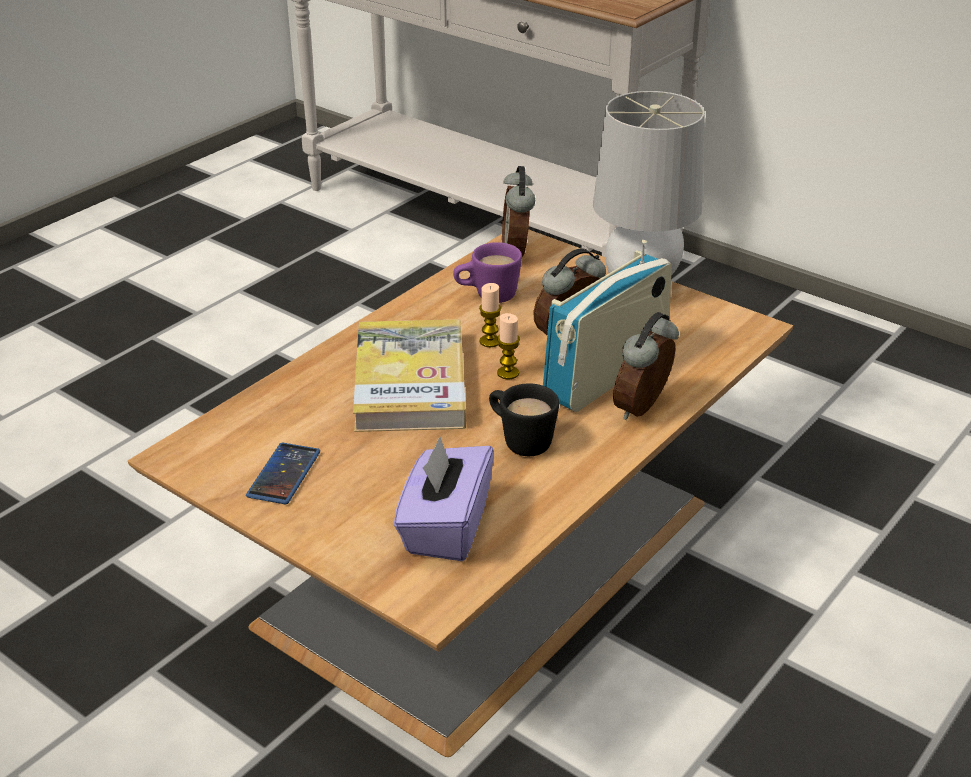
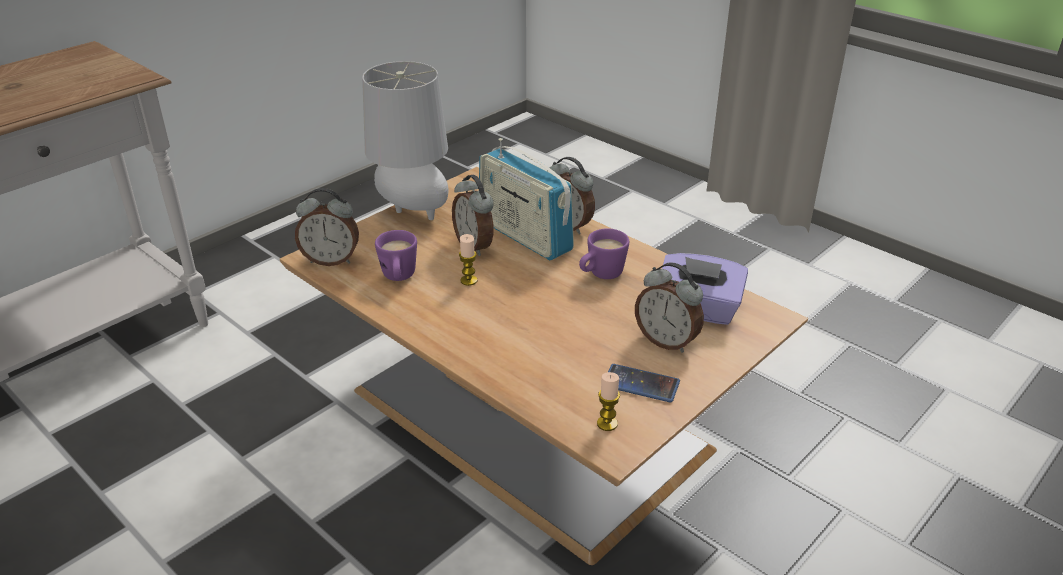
camera: 85 degrees left, 0 degrees up
(371, 497) = (667, 341): none -> alarm clock
(410, 382) = (519, 320): book -> none
(508, 373) = (515, 275): candle -> candle (607, 423)
(520, 440) = (600, 275): black mug -> purple mug

